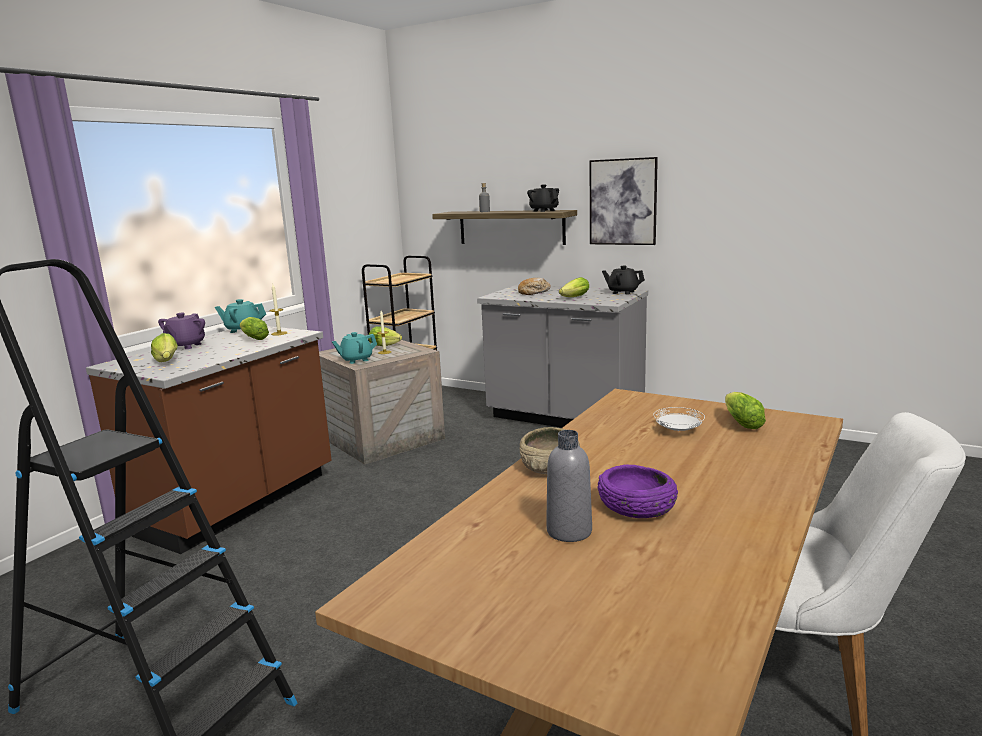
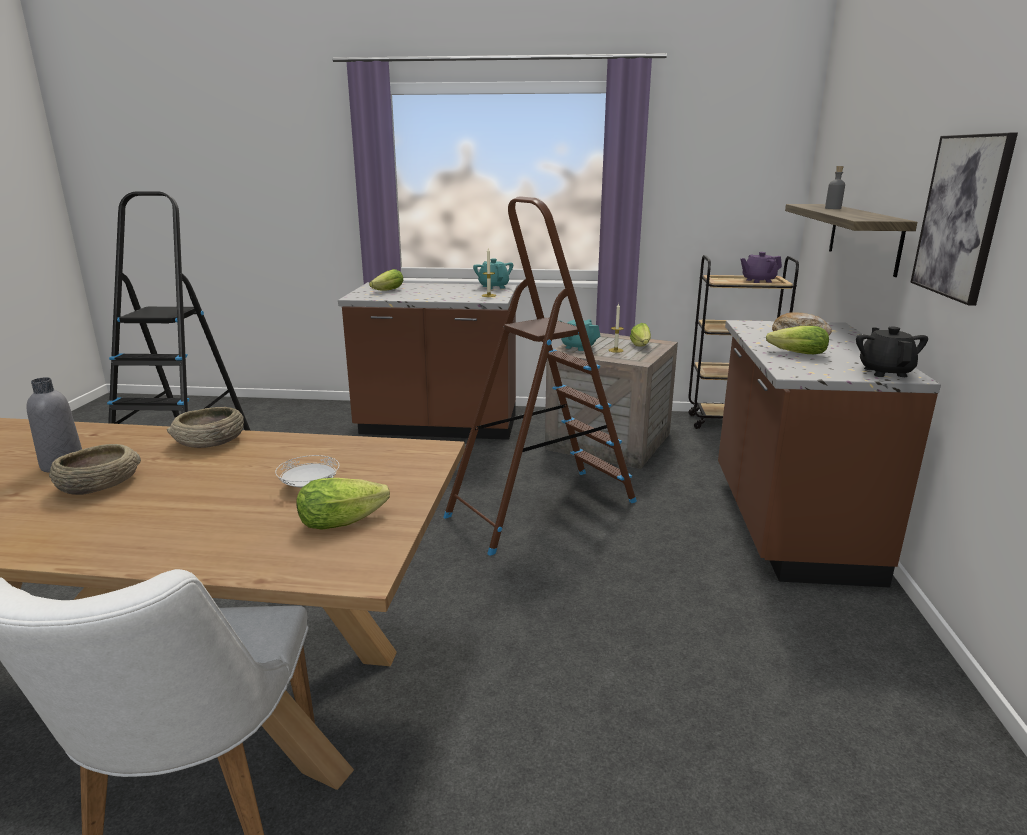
camera: 65 degrees right, 5 degrees up
(185, 346) = (432, 286): purple teapot -> purple teapot (758, 281)
(253, 338) = (466, 293): lettuce -> none
(470, 484) = (542, 508): none -> brown step ladder
(543, 211) = (870, 216): black teapot -> none
(564, 418) = (787, 525): grey counter -> brown counter
(635, 508) = (98, 484): purple bowl -> beige bowl

